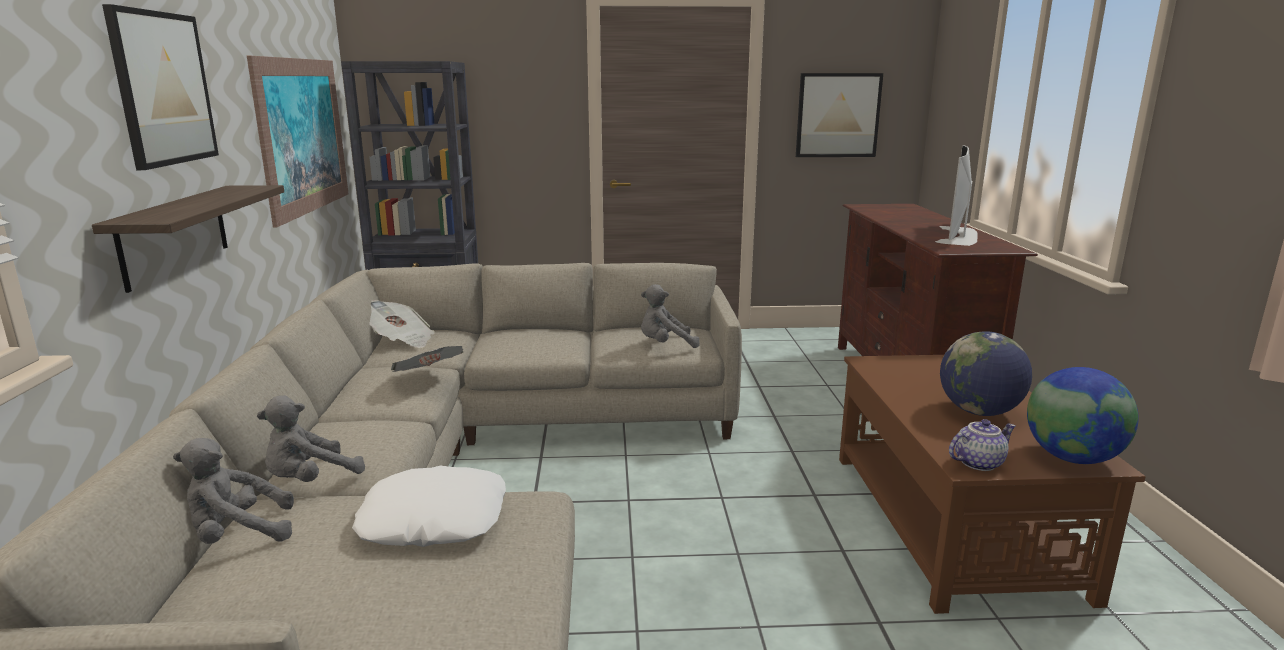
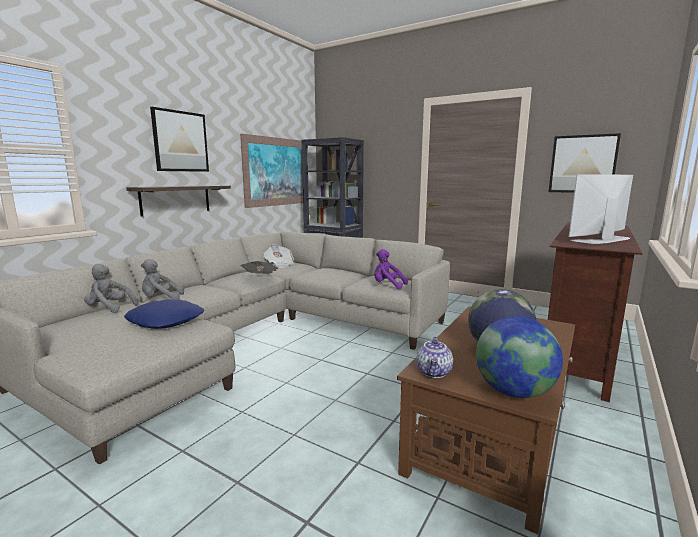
camera: 35 degrees right, 5 degrees down
(434, 519) = (166, 321): white pillow -> blue pillow
(665, 345) = (387, 285): grey plush toy -> purple plush toy
(978, 462) = (434, 372): teapot -> teapot turned 90 degrees clockwise

